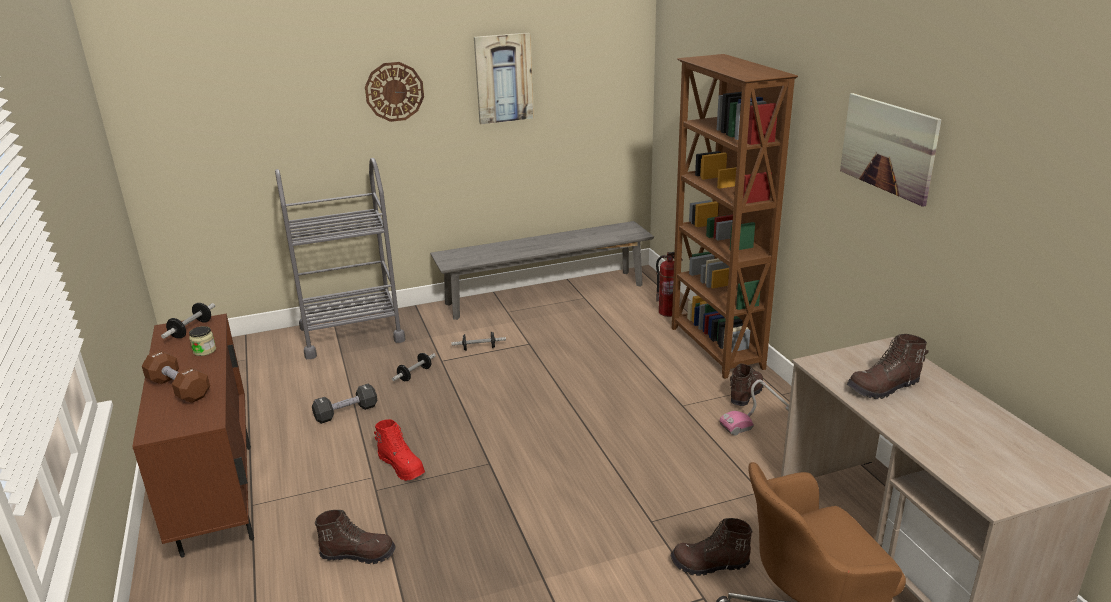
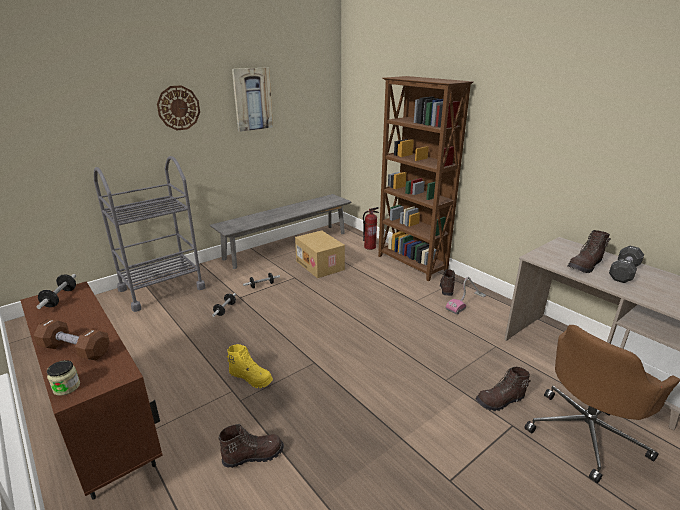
camera: 20 degrees left, 0 degrees up
(204, 351) = (83, 314): jar -> jar (66, 387)
(346, 413) = (186, 346): black dumbbell -> black dumbbell (624, 272)
(402, 466) = (251, 378): red boot -> yellow boot
(576, 331) = (320, 265): none -> cardboard box
(888, 147) = (552, 117): picture -> none

